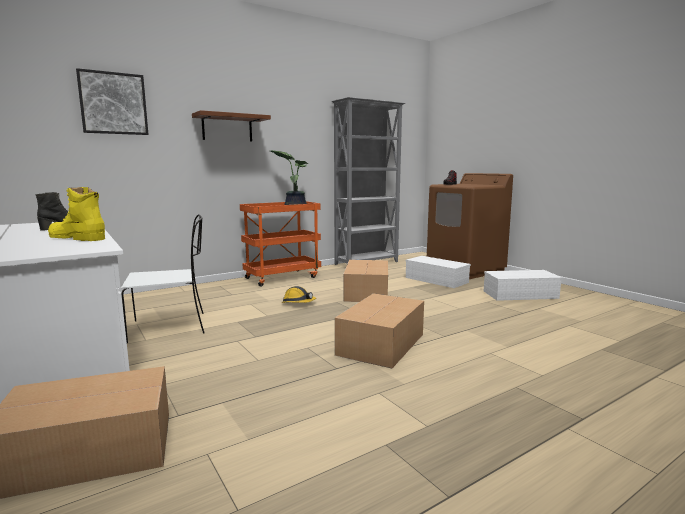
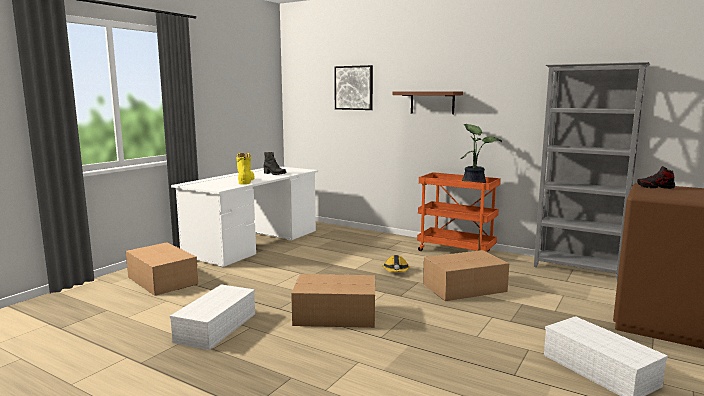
camera: 65 degrees right, 0 degrees up
(171, 327) = (305, 252): white chair -> none
(435, 280) = (573, 311): white storage box -> white storage box (216, 327)

